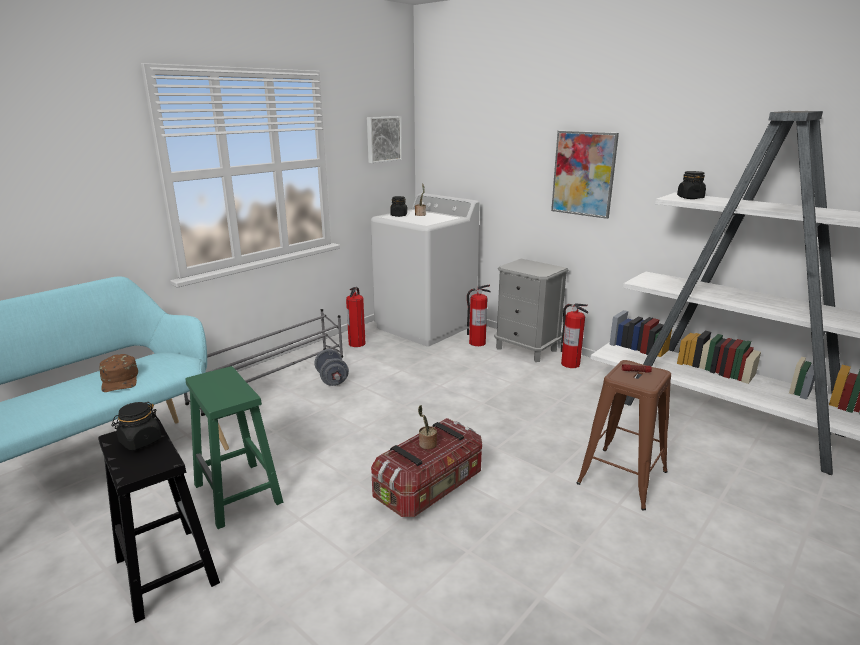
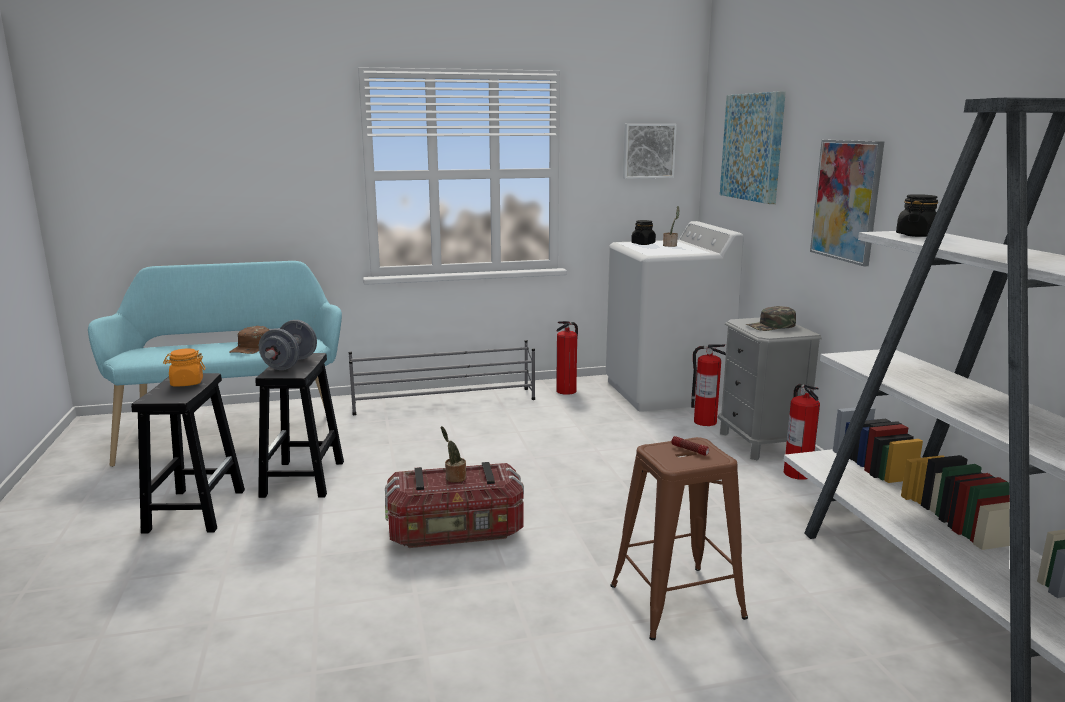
camera: 35 degrees right, 5 degrees down
(140, 441) = (187, 383): black jar -> orange jar
(238, 494) = (303, 479): green stool -> black stool
(332, 379) = (497, 416): grey dumbbell -> grey dumbbell (290, 364)
(478, 135) = (753, 147): none -> picture
(531, 266) = (771, 326): none -> green cap

